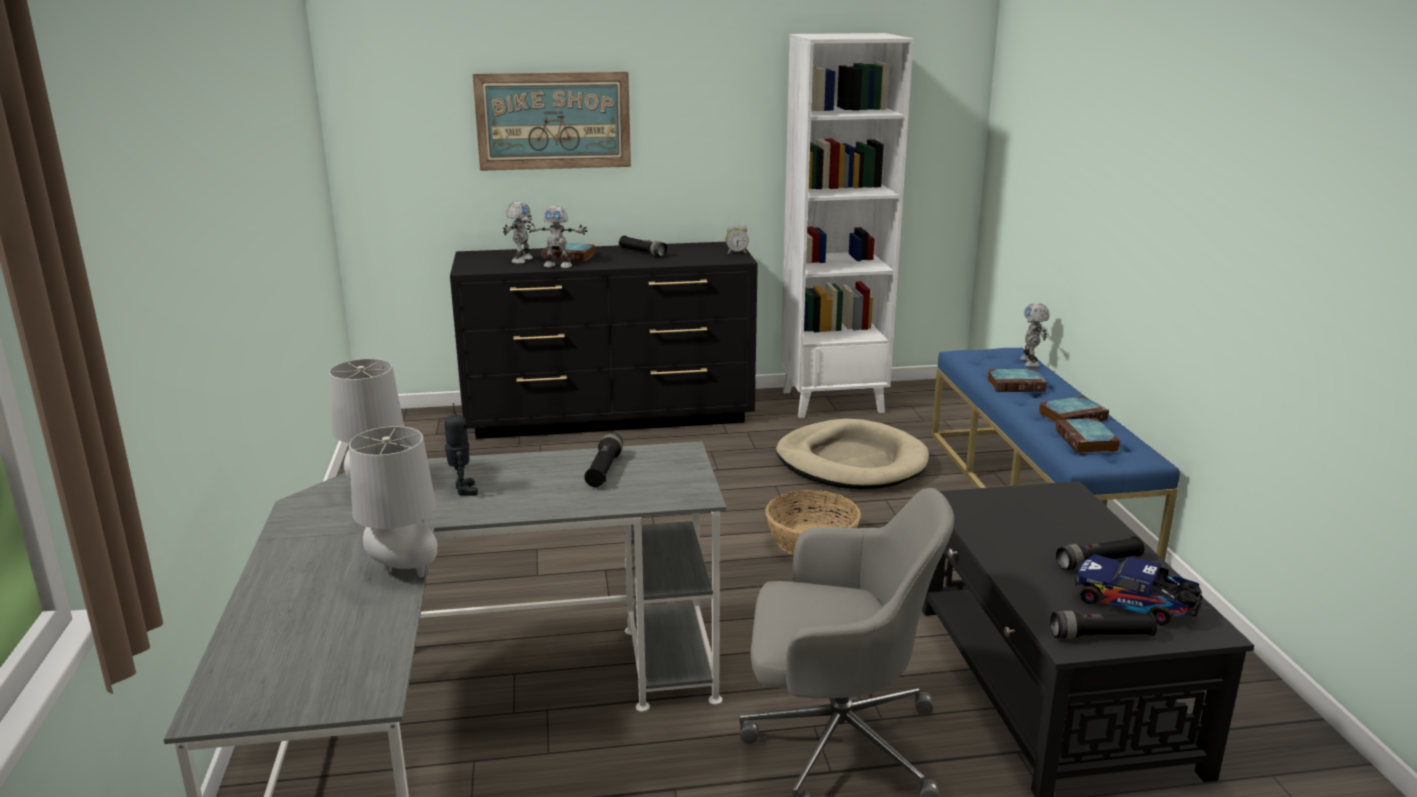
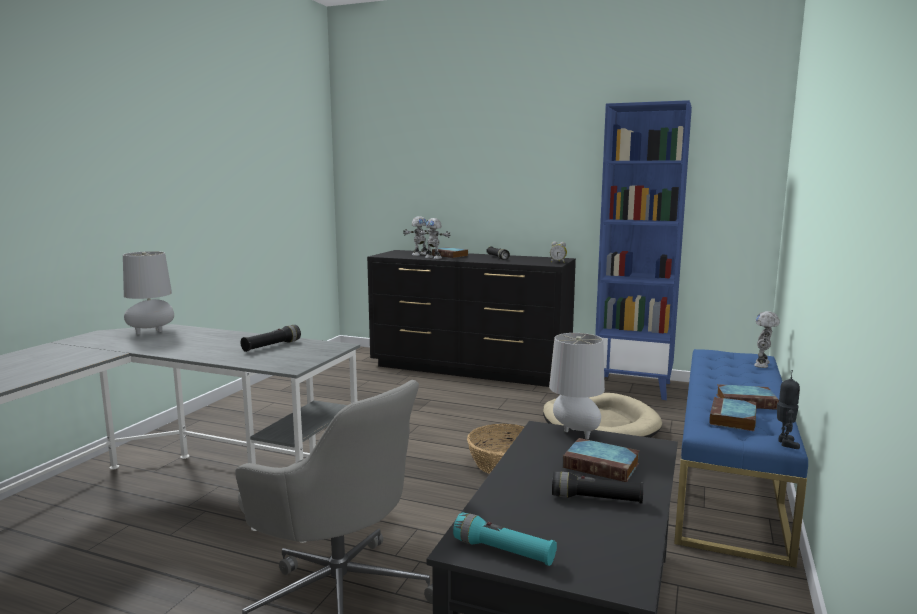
camera: 30 degrees right, 10 degrees down
(401, 571) = (68, 366): grey table lamp -> grey table lamp (574, 433)
(463, 490) = (181, 341): toy robot -> toy robot (785, 443)
(553, 121) = (457, 170): picture -> none
(833, 401) = (634, 387): white bookcase -> blue bookcase
(1016, 385) = (725, 375): book -> book (603, 465)
(1101, 636) = (503, 551): black flashlight -> turquoise flashlight
(1136, 605) = (578, 539): toy truck -> none

